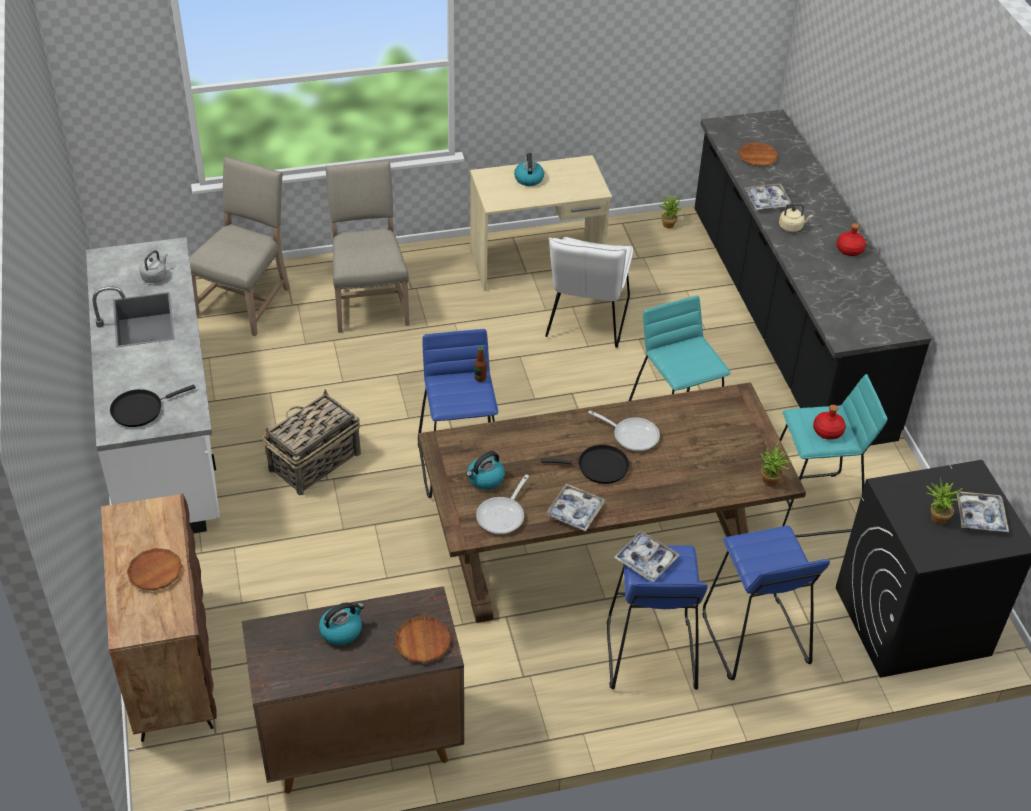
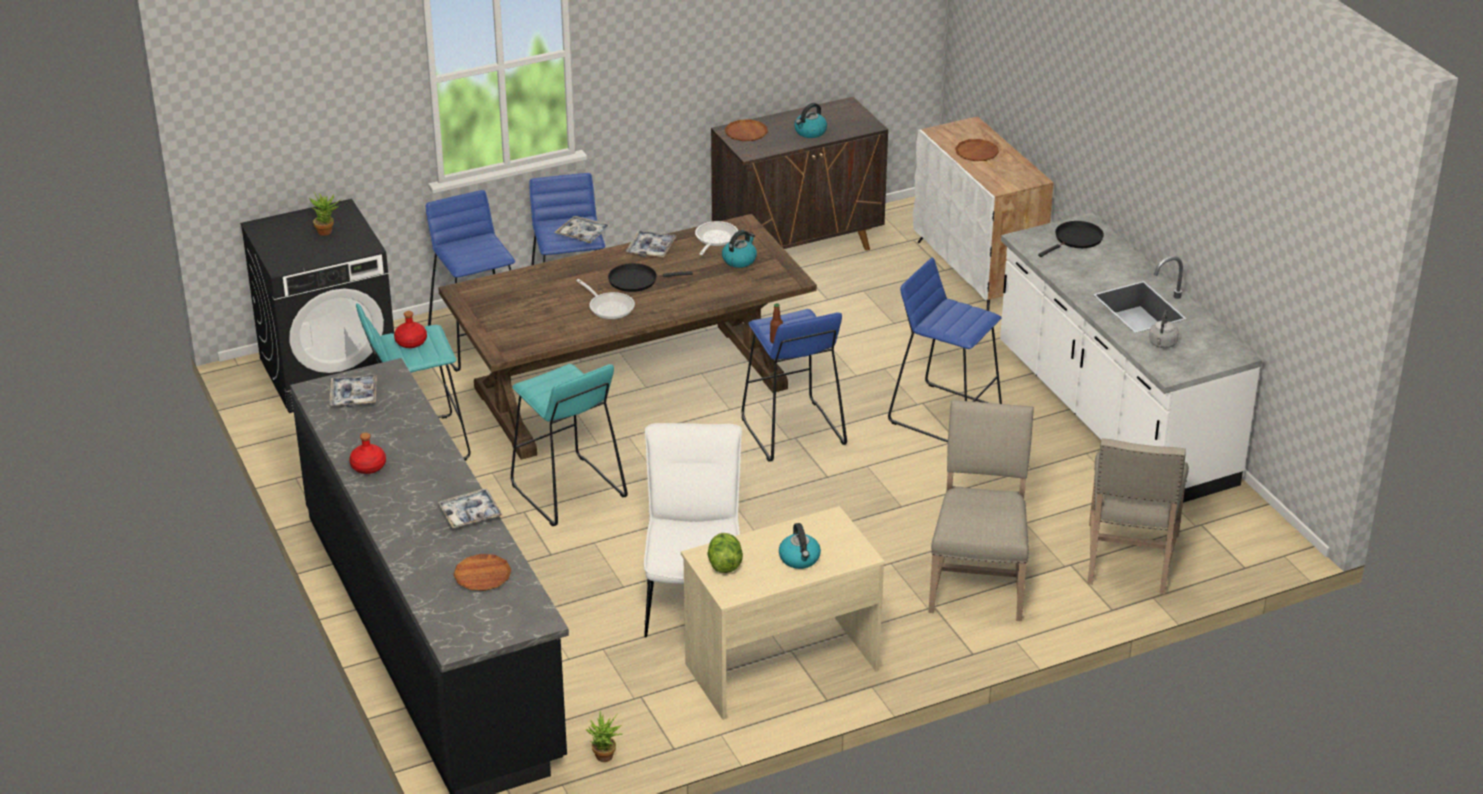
camera: 170 degrees right, 10 degrees down
(170, 663) = (978, 270): brown cabinet -> white cabinet
(314, 462) = (944, 414): basket -> blue stool
(369, 301) = (978, 582): beige chair -> beige chair turned 150 degrees counterclockwise
(583, 182) = (724, 565): none -> lettuce
(632, 435) = (609, 307): frying pan -> frying pan turned 150 degrees counterclockwise
(769, 483) = (473, 288): potted plant -> none
(792, 227) = (439, 484): beige kettle -> none
(980, 516) = (286, 237): tray -> tray (354, 395)

